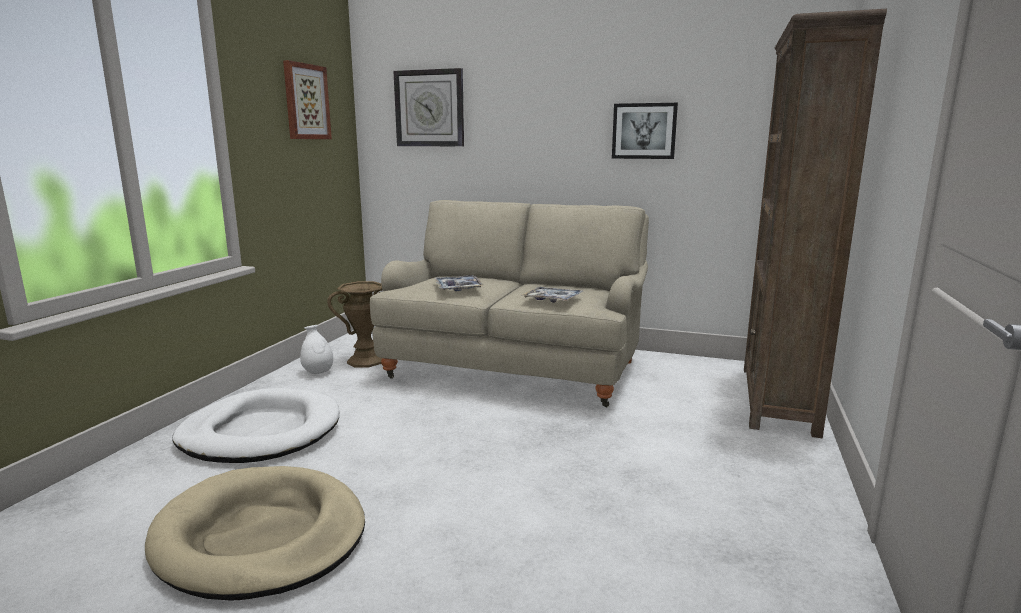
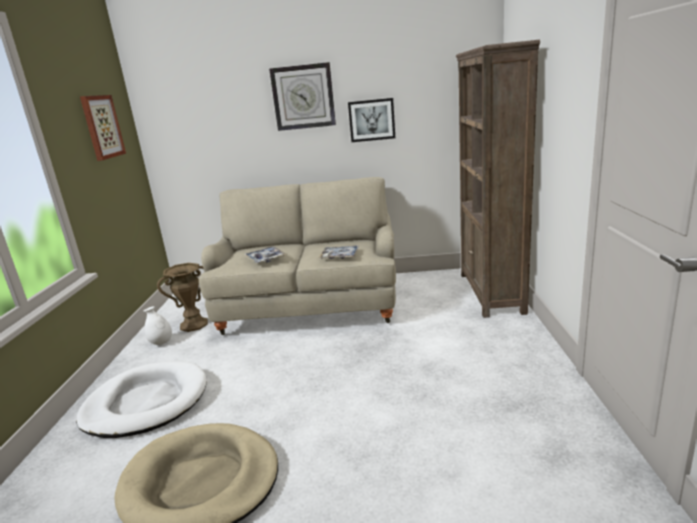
camera: 15 degrees left, 5 degrees up
(429, 108) = (201, 117): wall clock -> wall clock (303, 97)

